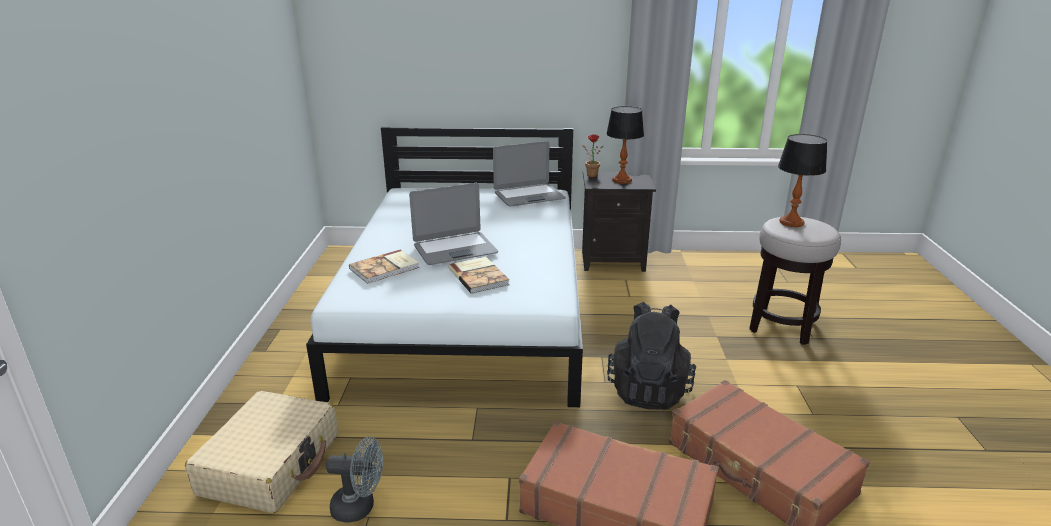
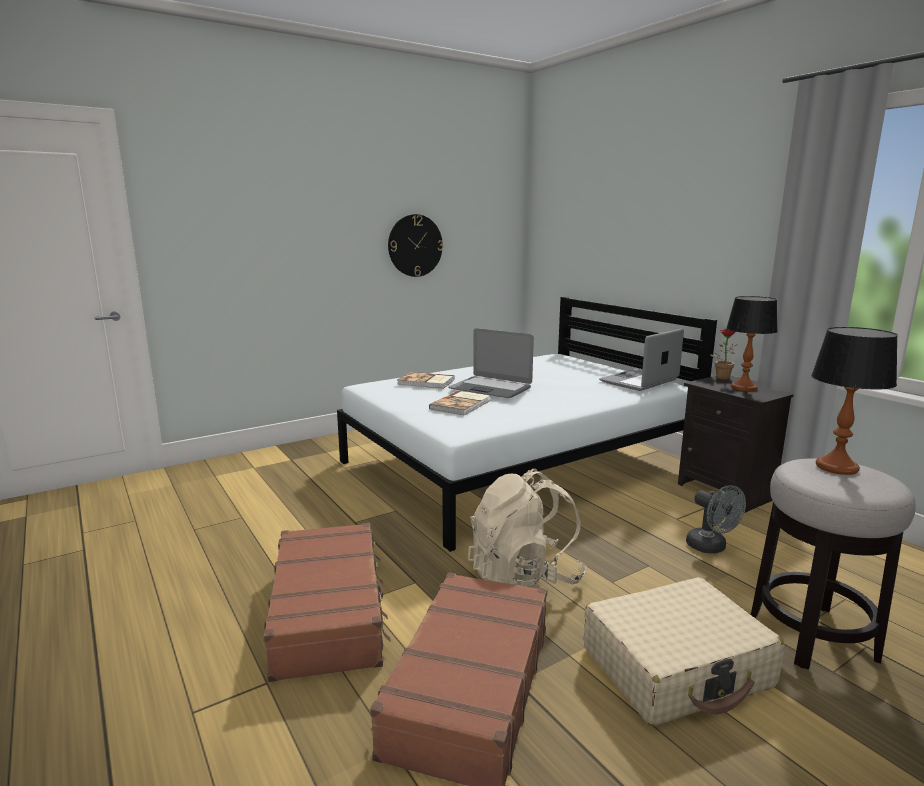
camera: 55 degrees right, 10 degrees down
(239, 102) = (415, 245): none -> wall clock
(271, 464) = (268, 472): beige suitcase -> beige suitcase (677, 667)
(360, 507) = (248, 511): grey fan -> grey fan (711, 548)
(529, 196) = (639, 381): laptop -> laptop turned 105 degrees clockwise
(648, 389) = (524, 578): black backpack -> beige backpack

